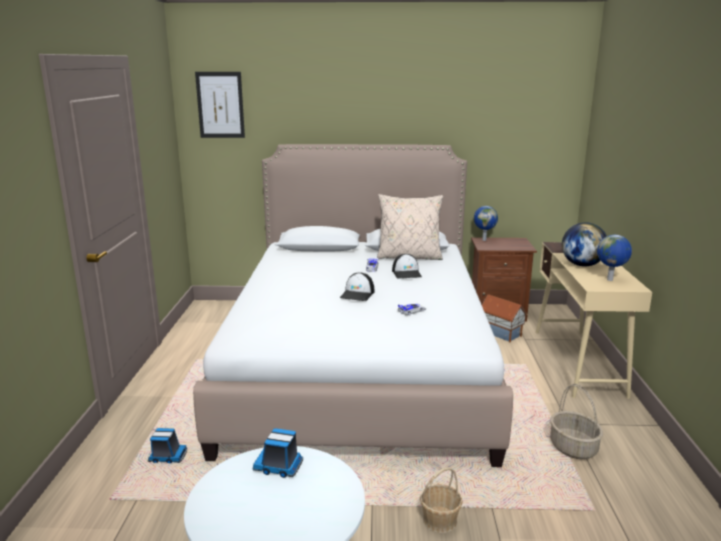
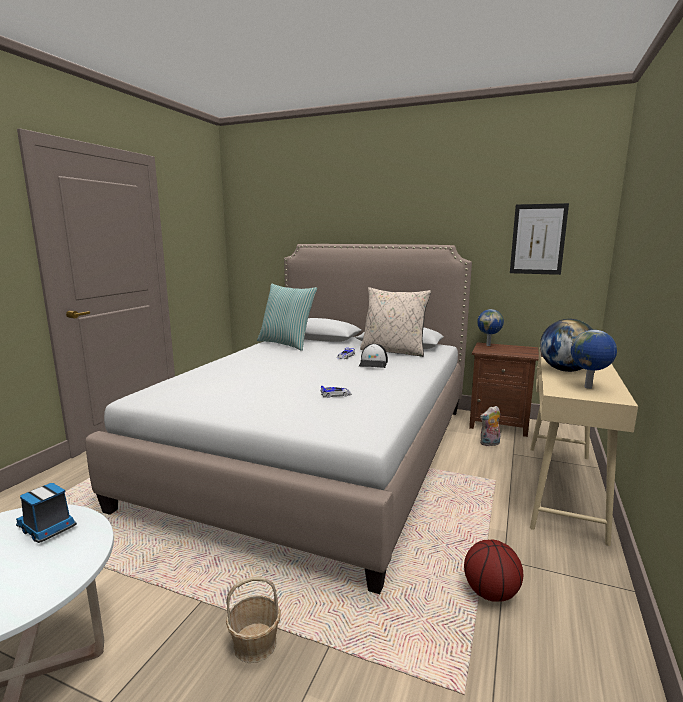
camera: 20 degrees right, 5 degrees down
(167, 457) = (79, 501): toy truck -> none
(220, 105) = (257, 210): picture -> picture (538, 239)
(295, 259) = (286, 344): none -> pillow
(358, 294) = (302, 374): cap -> none
(501, 333) = (489, 444): toy house -> plush toy
(574, 448) = (491, 593): basket -> basketball

